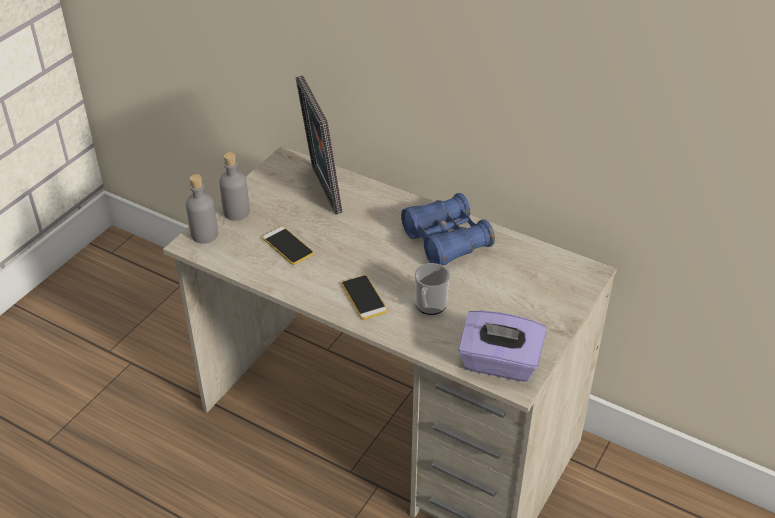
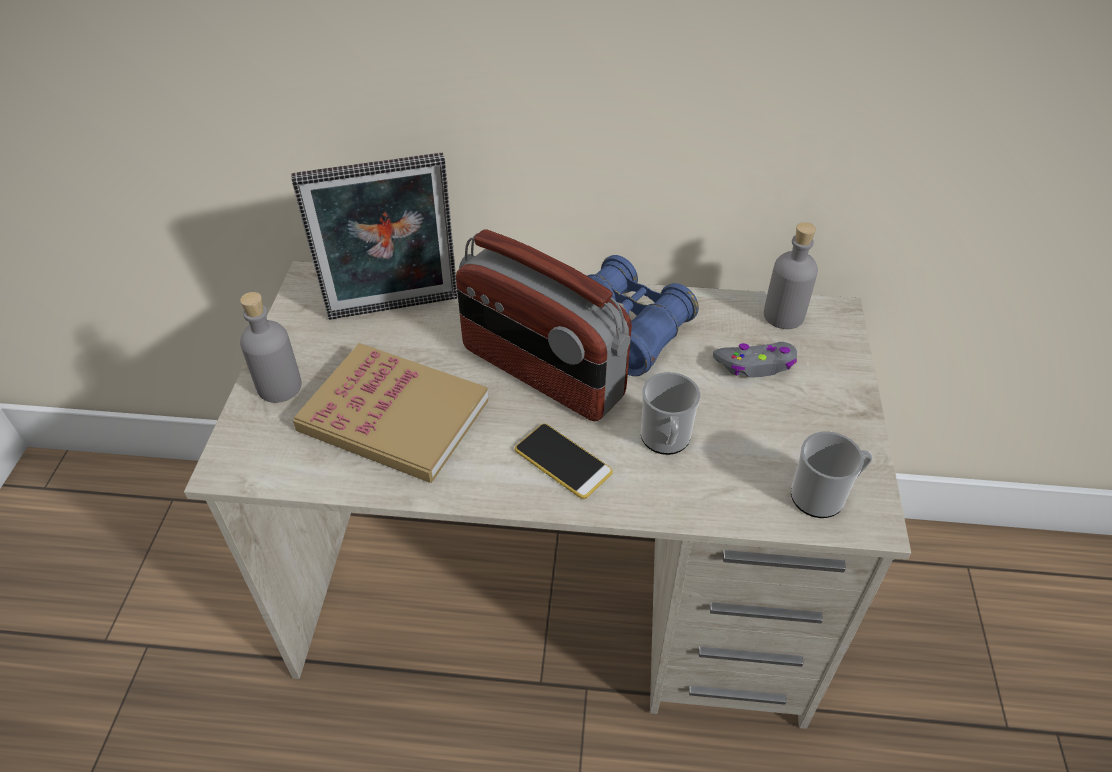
camera: 25 degrees left, 5 degrees up
(204, 235) = (245, 442): grey bottle -> grey bottle (783, 315)
(287, 246) = (394, 416): phone -> book
(321, 190) = (394, 311): picture frame -> picture frame turned 60 degrees counterclockwise
(383, 249) = (541, 373): none -> radio
(499, 364) = (823, 496): purple tissue box -> mug
(515, 284) = (756, 365): none -> grey game controller

